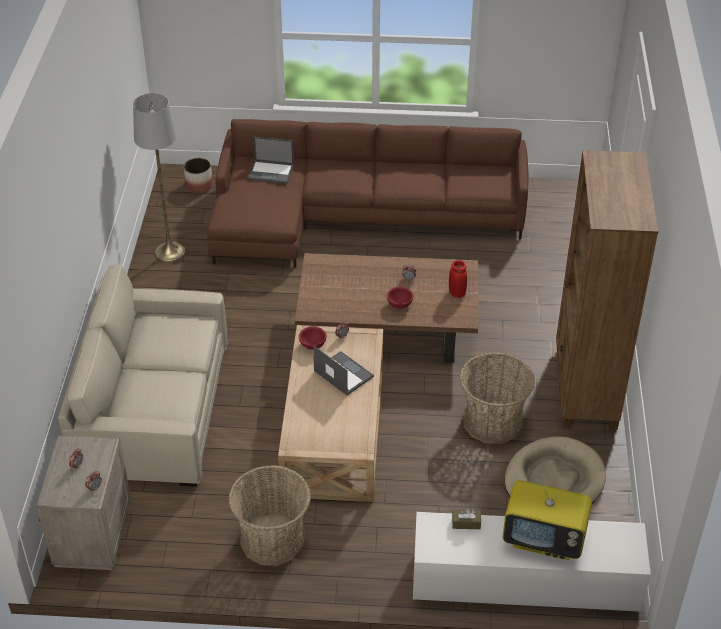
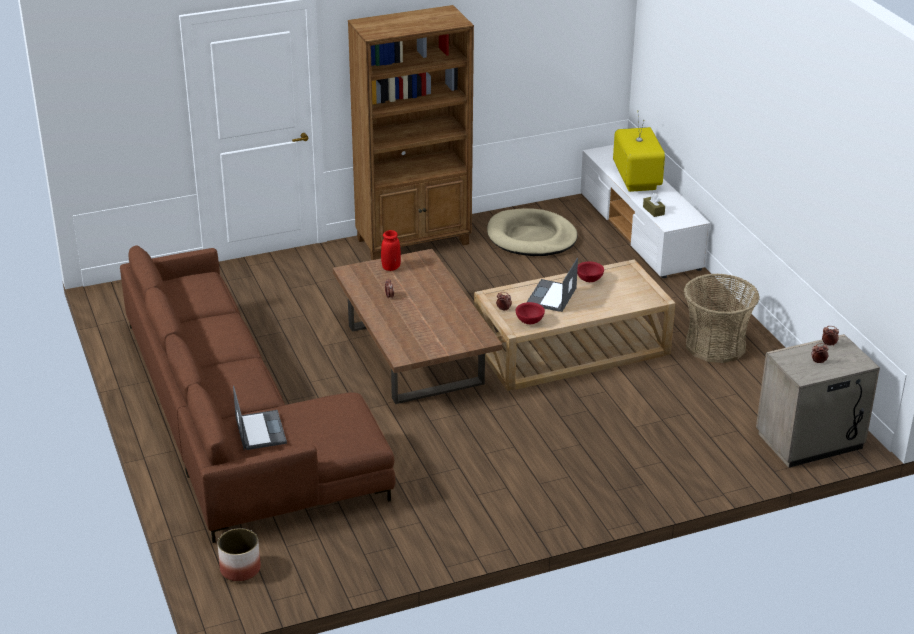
camera: 115 degrees left, 10 degrees down
(152, 408) = (638, 462): beige sofa -> none
(170, 252) = (391, 543): grey floor lamp -> none
(399, 305) = (432, 293): red bowl -> red bowl (589, 280)
(492, 421) = (490, 275): basket -> none

